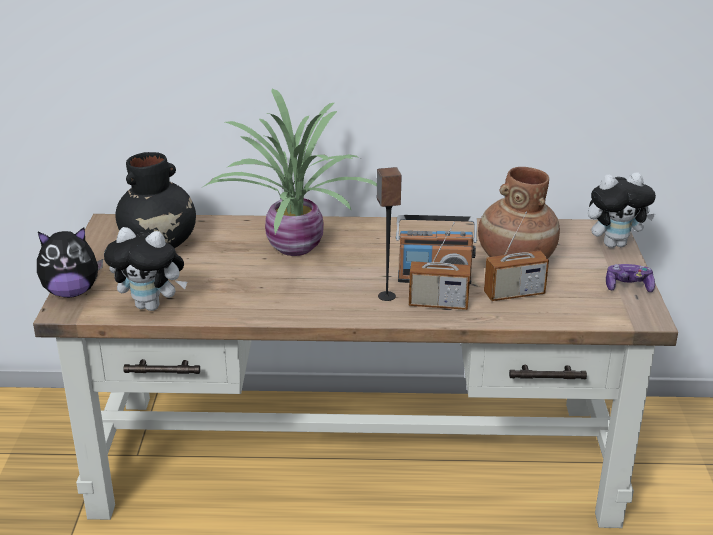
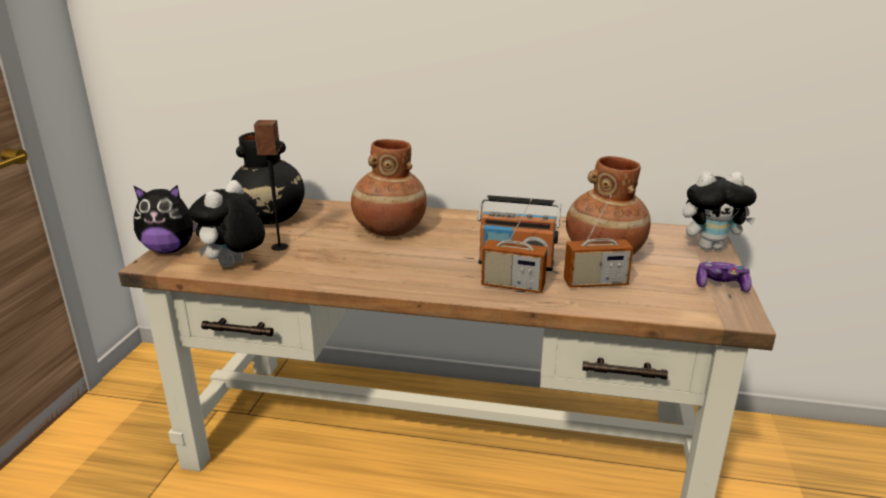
camera: 10 degrees right, 5 degrees down
(151, 306) = (233, 266): plush toy -> plush toy turned 90 degrees clockwise
(293, 249) = (389, 230): potted plant -> brown vase
(386, 296) = (462, 275): speaker -> speaker (279, 247)

